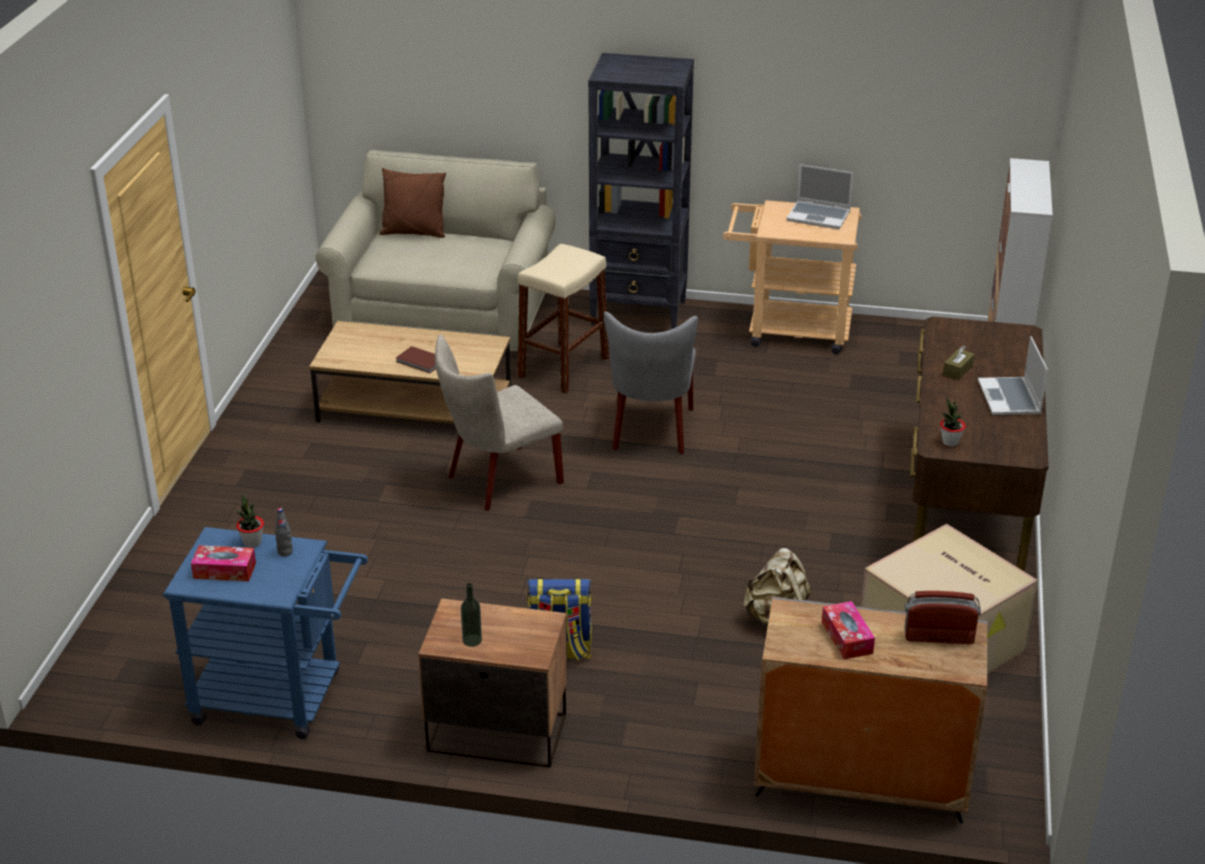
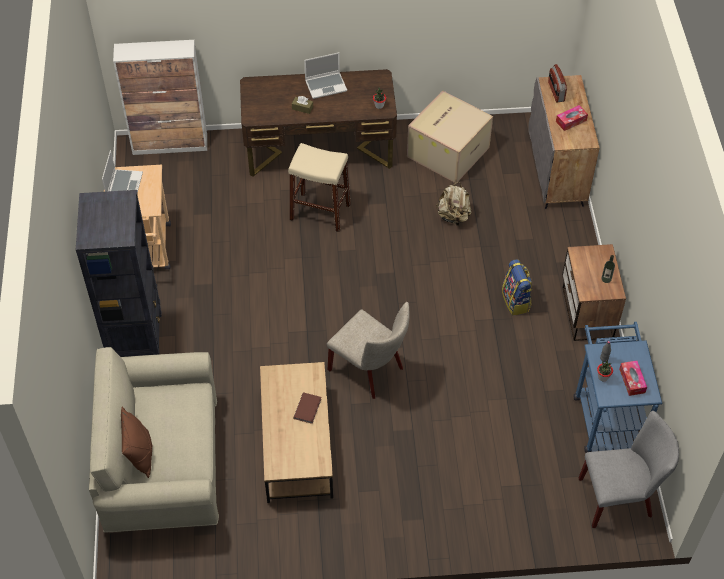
camera: 105 degrees left, 20 degrees up
(563, 368) = (223, 368): beige stool -> beige stool (320, 212)
(651, 432) = (291, 303): grey chair -> grey chair (620, 497)

